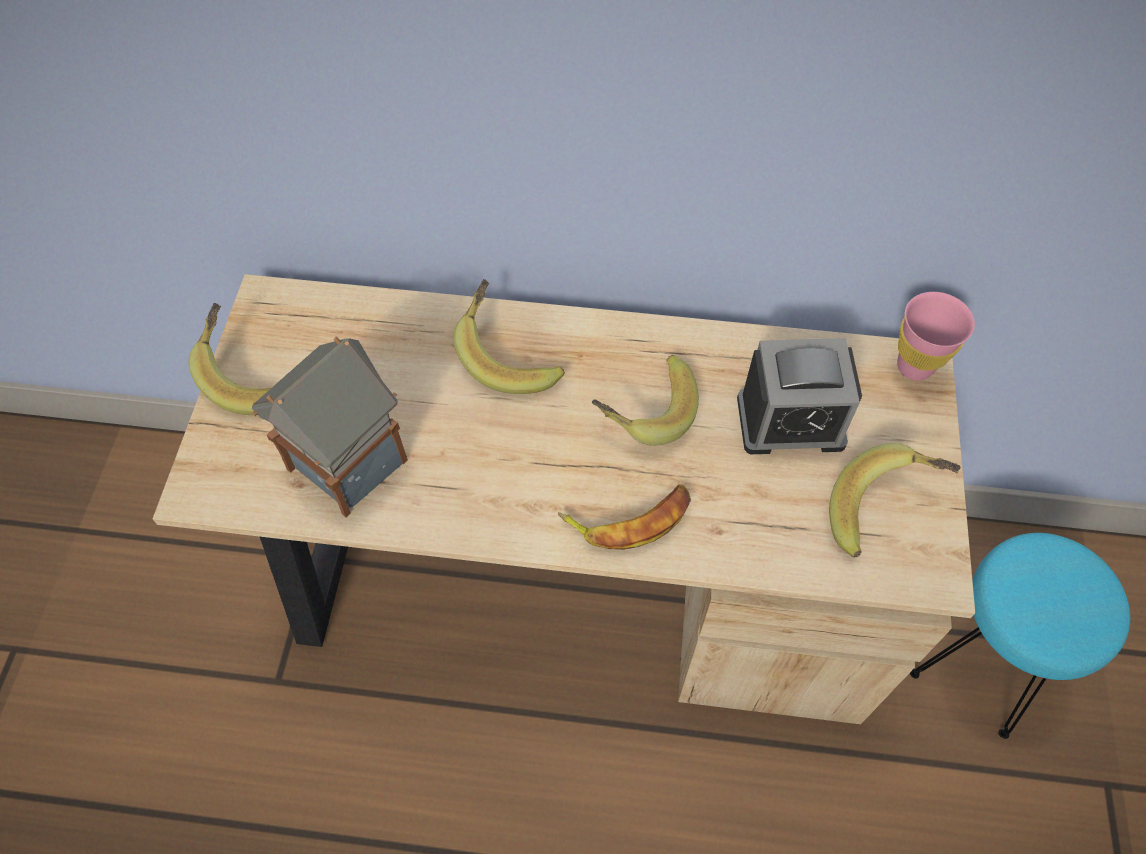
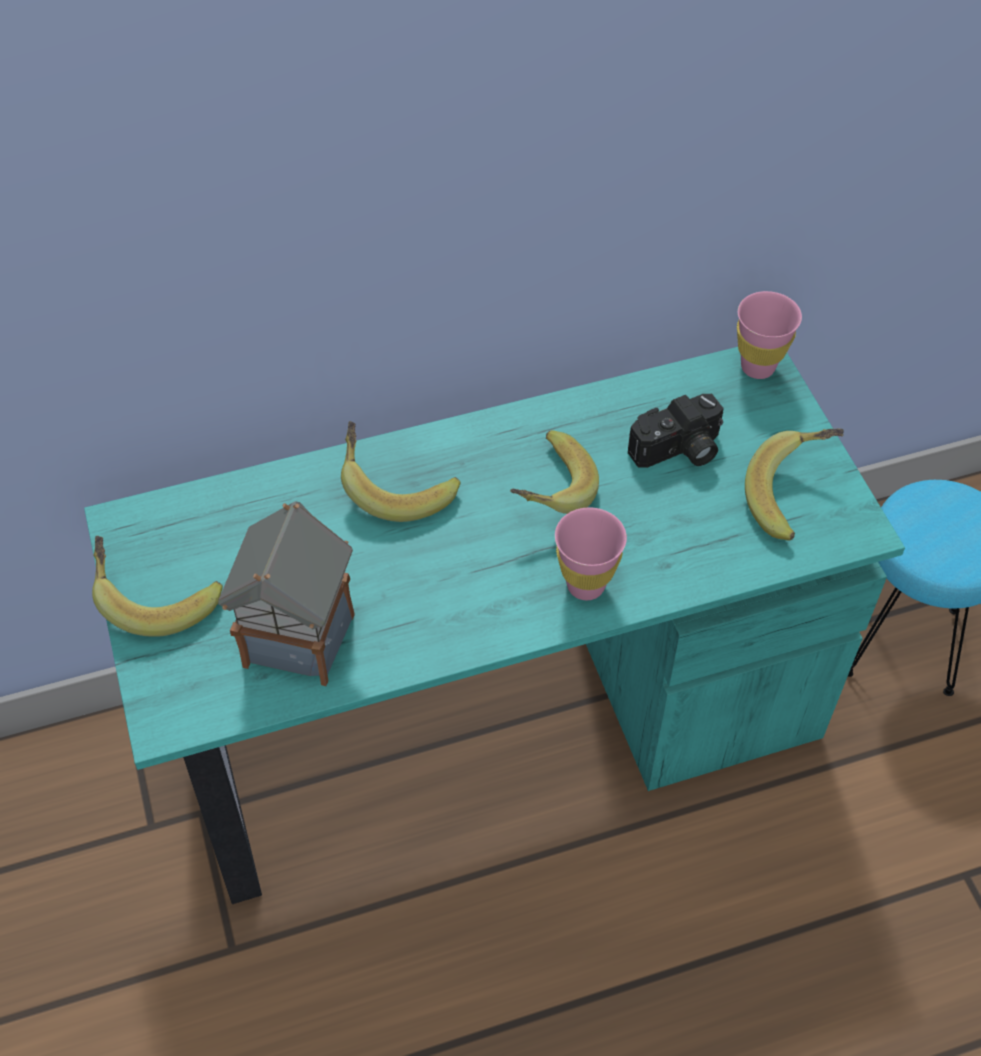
camera: 25 degrees left, 5 degrees down
(573, 582) = (489, 724): beige desk -> turquoise desk
(630, 519) = (585, 585): banana -> pink cup
(790, 421) = (678, 451): alarm clock -> camera

